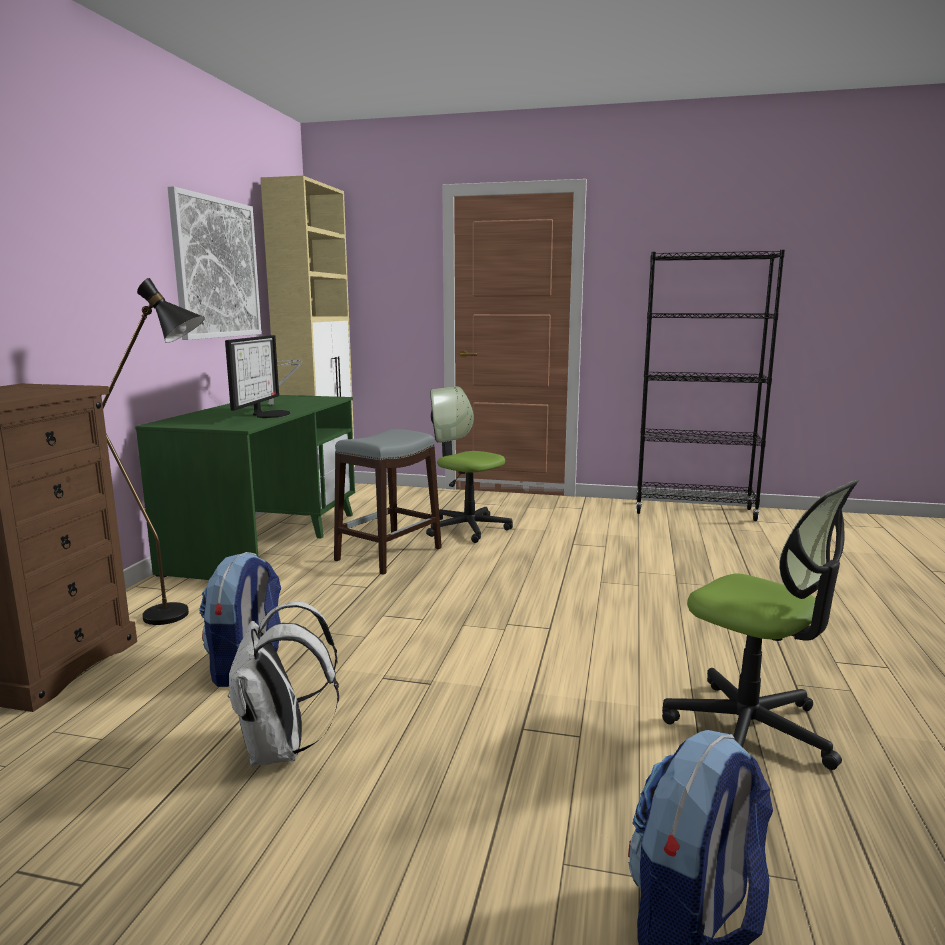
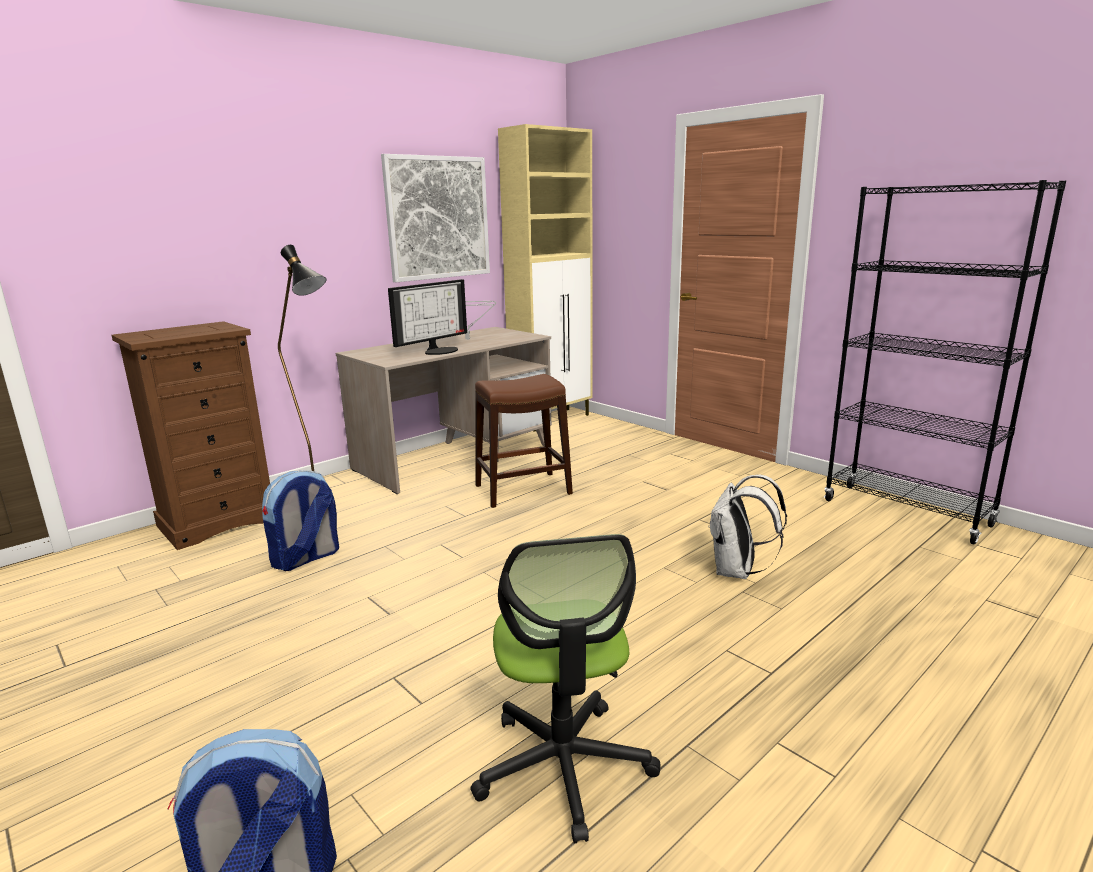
camera: 35 degrees right, 5 degrees up
(267, 540) = (455, 456): green desk -> beige desk
(281, 750) = (243, 626): white backpack -> white backpack (737, 571)
(389, 554) = (523, 490): grey stool -> brown stool
(467, 528) = (624, 479): office chair -> none

